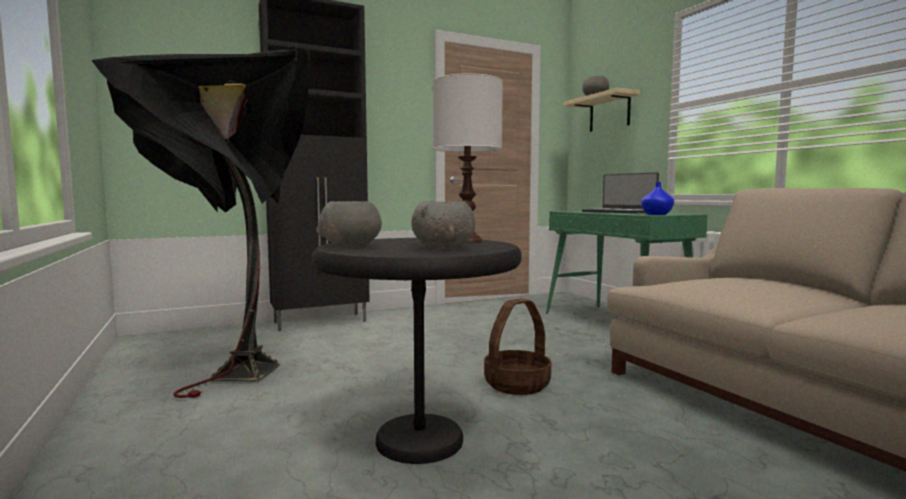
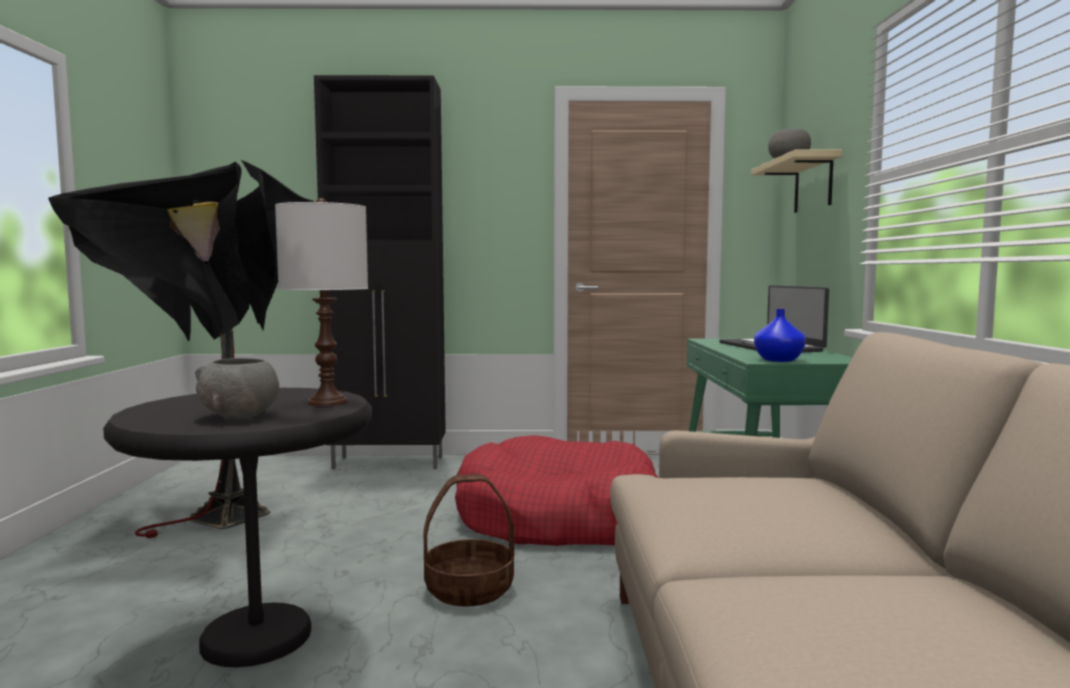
camera: 25 degrees right, 0 degrees up
(351, 246) = (176, 403): grey bowl -> none
(501, 338) = (557, 518): none -> red dog bed

